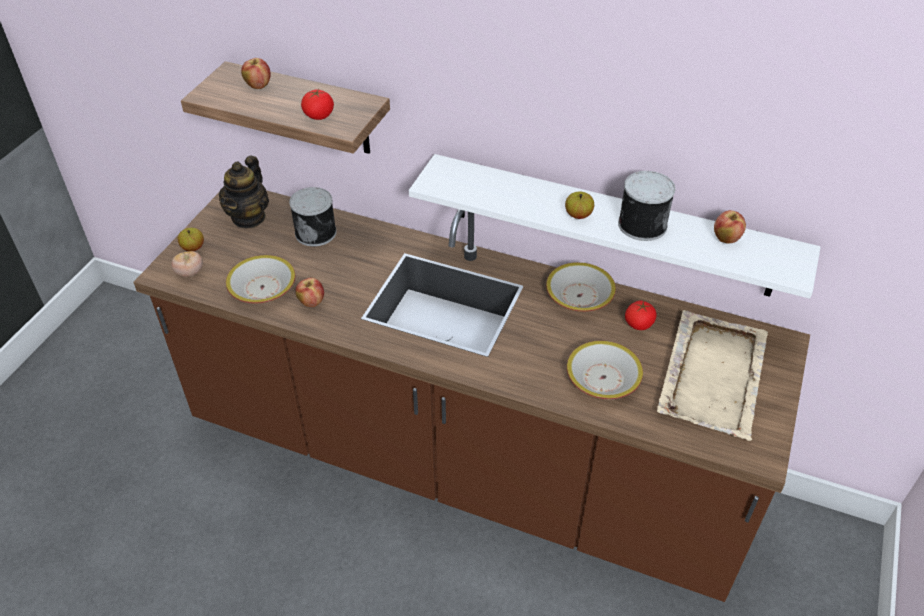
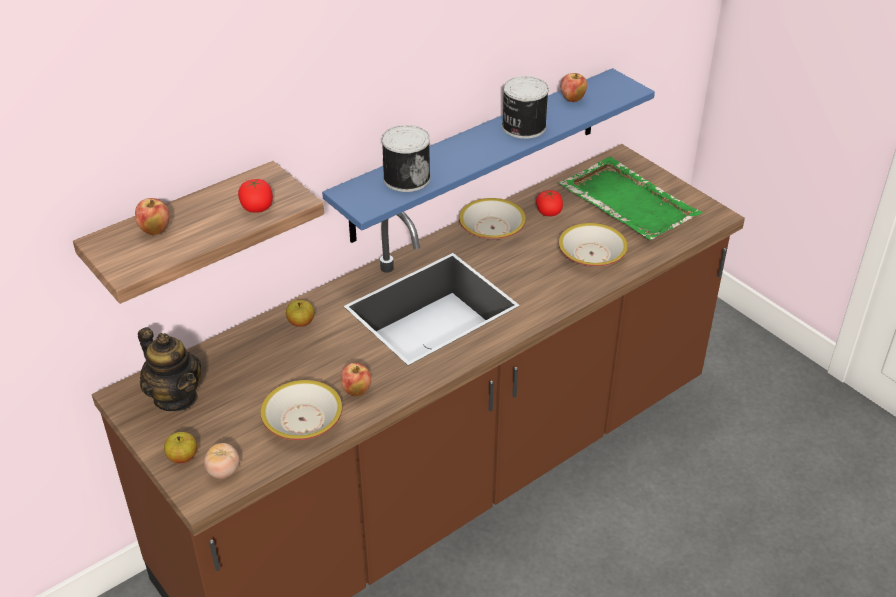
camera: 60 degrees left, 5 degrees down
(316, 232) = (253, 354): can -> can (406, 177)
(578, 215) = (484, 150): apple -> apple (301, 322)
(611, 226) = (477, 154): white shelf -> blue shelf
(713, 374) = (627, 201): beige tray -> green tray

